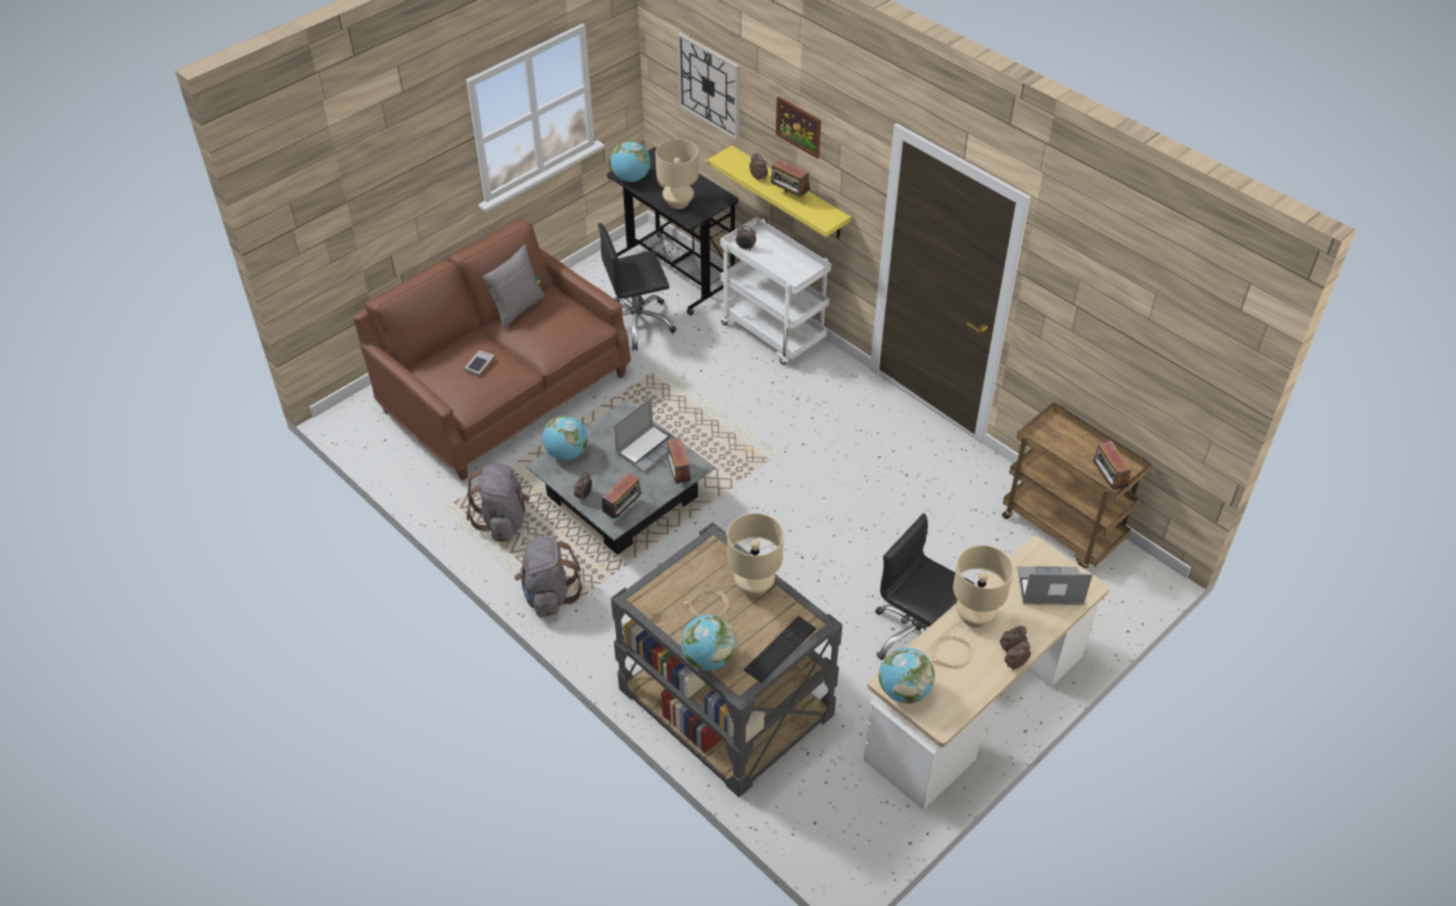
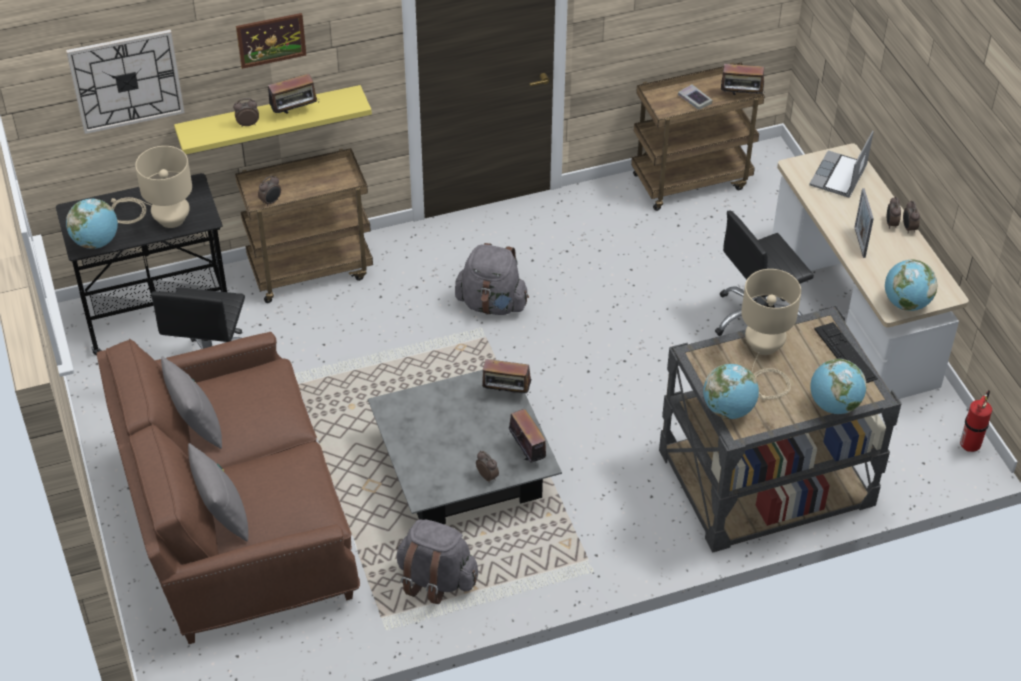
camera: 65 degrees left, 0 degrees up
(441, 354) = (223, 516): none -> grey pillow
(479, 365) = (269, 485): book -> book (694, 99)
(548, 595) = (563, 571): grey backpack -> grey backpack (492, 304)
(566, 453) = (417, 472): globe -> globe (728, 410)
(647, 448) = (452, 404): laptop -> none
(774, 333) = (311, 269): white cart -> brown cart
(863, 858) = (970, 444): none -> fire extinguisher
(965, 630) = (859, 242): beige table lamp -> picture frame

